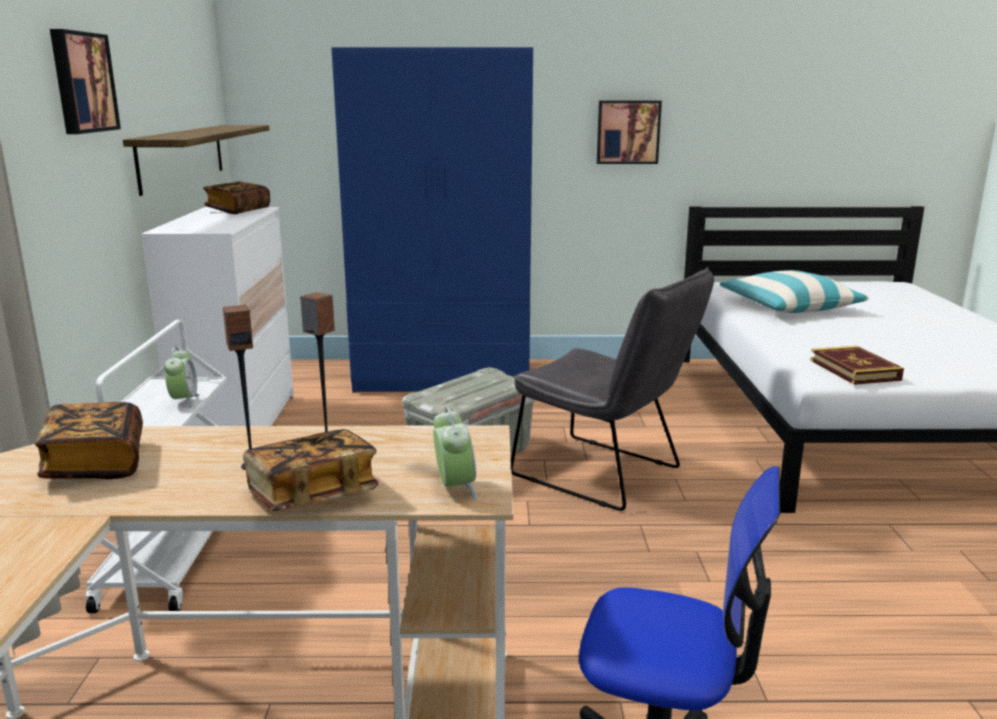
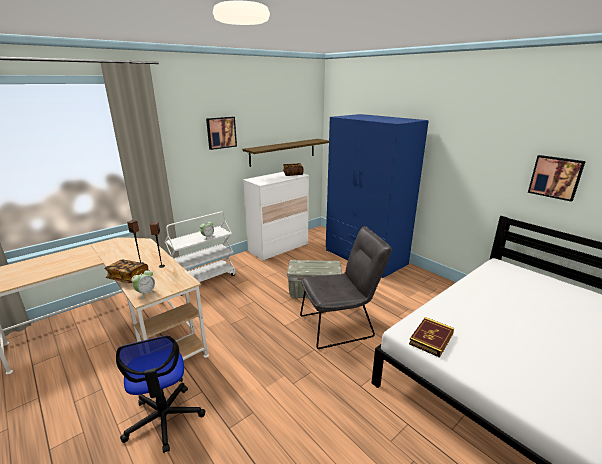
camera: 50 degrees right, 5 degrees up
(96, 464) = (128, 248): book -> none
(605, 475) = (341, 325): grey chair -> grey chair turned 105 degrees counterclockwise
(628, 132) = (474, 167): picture -> picture (555, 177)
(789, 307) = (504, 292): pillow -> none

